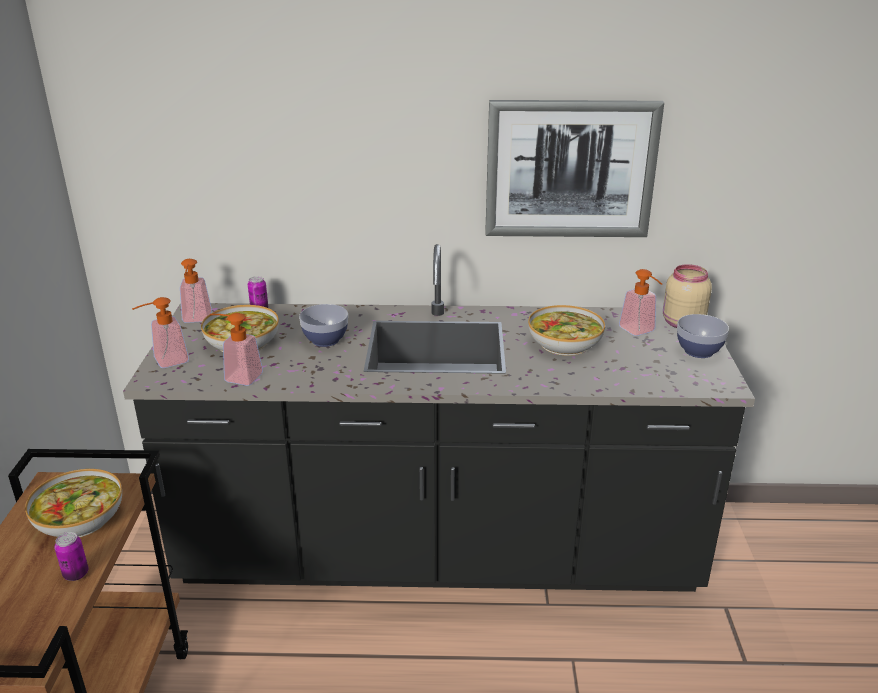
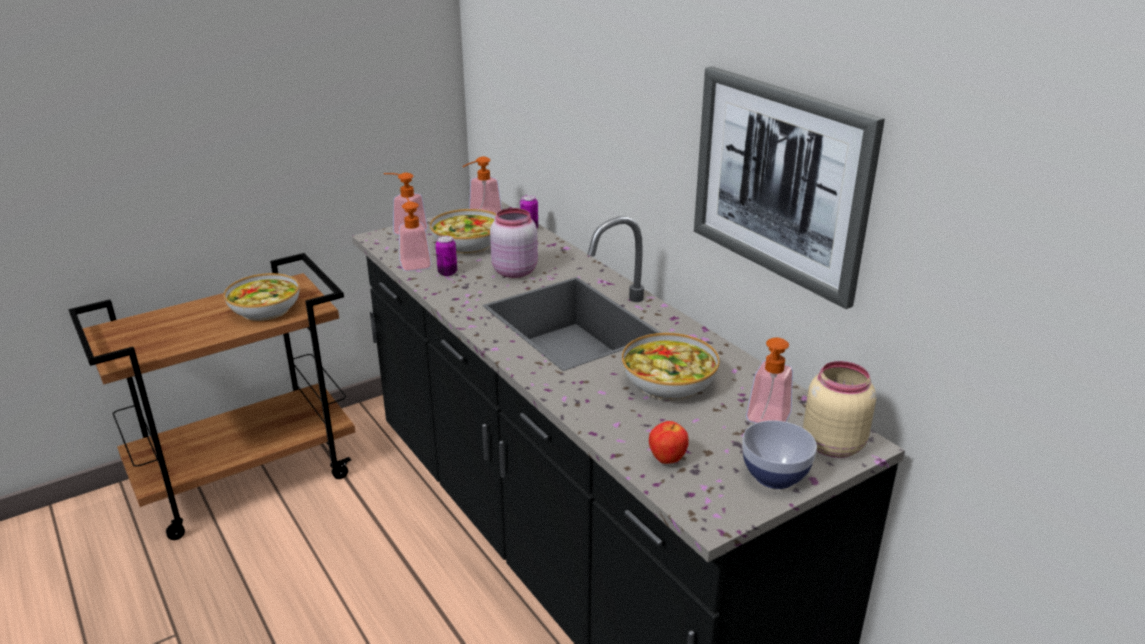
camera: 55 degrees right, 0 degrees up
(76, 574) = (208, 335): can -> can (447, 273)
(325, 340) = (514, 271): bowl -> pink jar
(653, 376) = (667, 459): none -> apple

